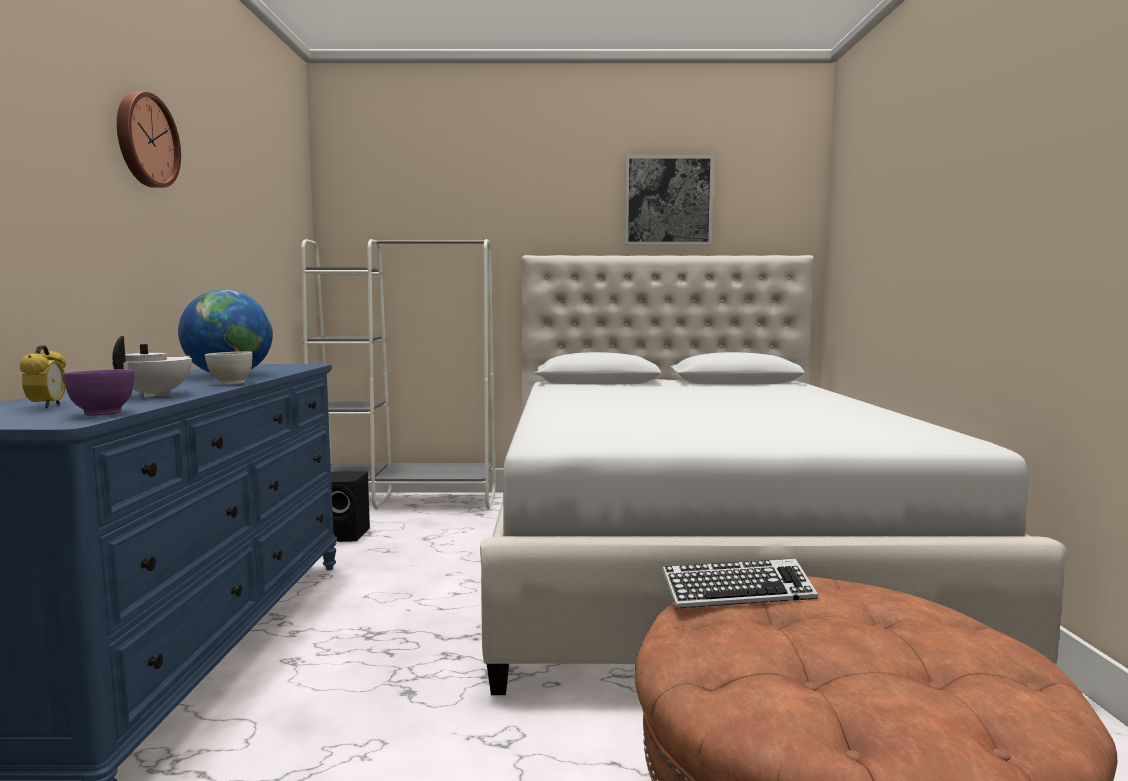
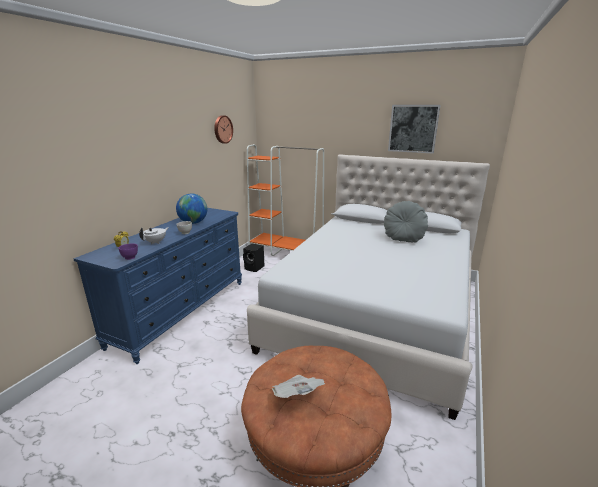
camera: 25 degrees right, 15 degrees up
(145, 140) = (166, 137): wall clock -> wall clock (222, 129)
(406, 502) = (286, 254): grey clothes rack -> orange clothes rack
(721, 393) = (403, 240): none -> grey pillow
(737, 593) = (306, 354): keyboard -> none
(837, 667) = (297, 396): none -> newspaper

